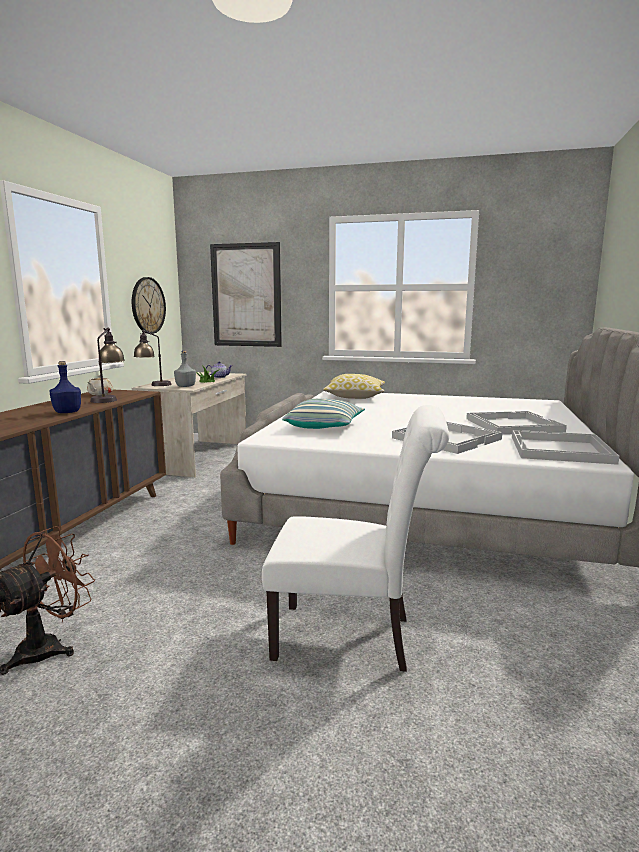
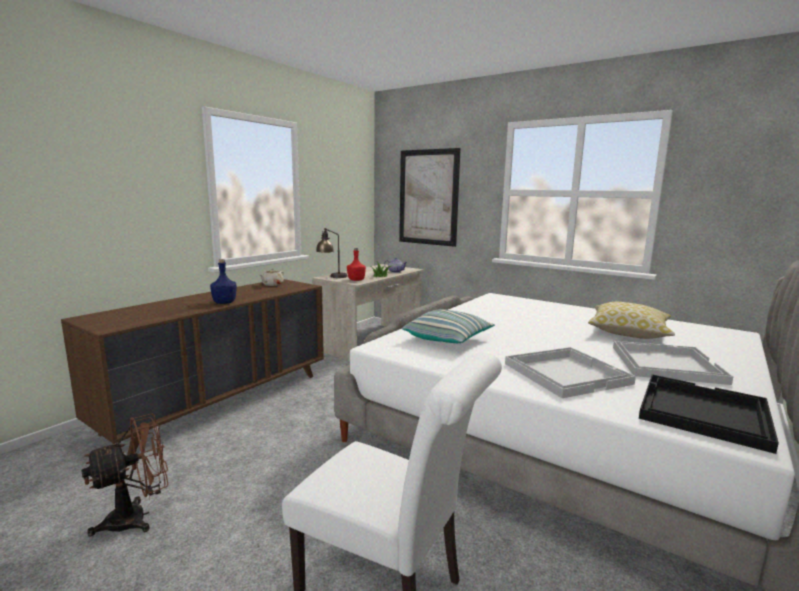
camera: 20 degrees right, 0 degrees up
(109, 399) = (272, 290): table lamp -> none
(148, 305) = (340, 205): wall clock -> none
(185, 386) = (356, 280): grey bottle -> red bottle
(355, 396) = (512, 303): pillow -> pillow (628, 332)
(559, 449) = (702, 412): white tray -> black tray

